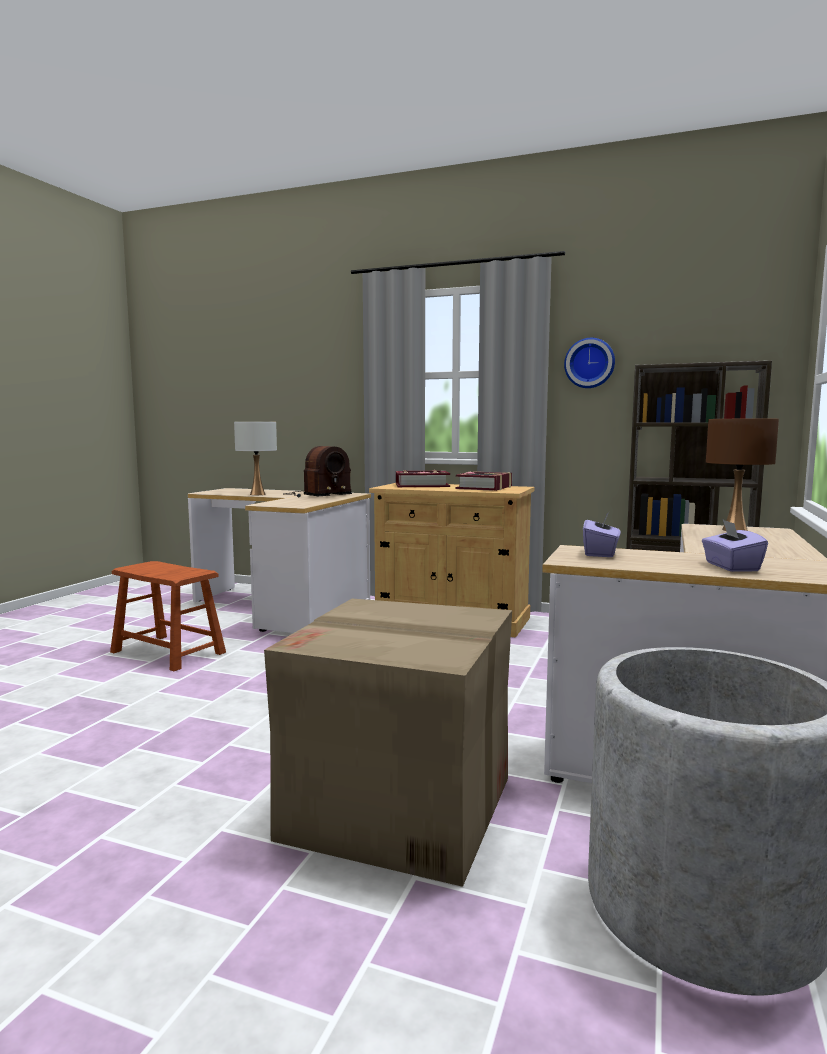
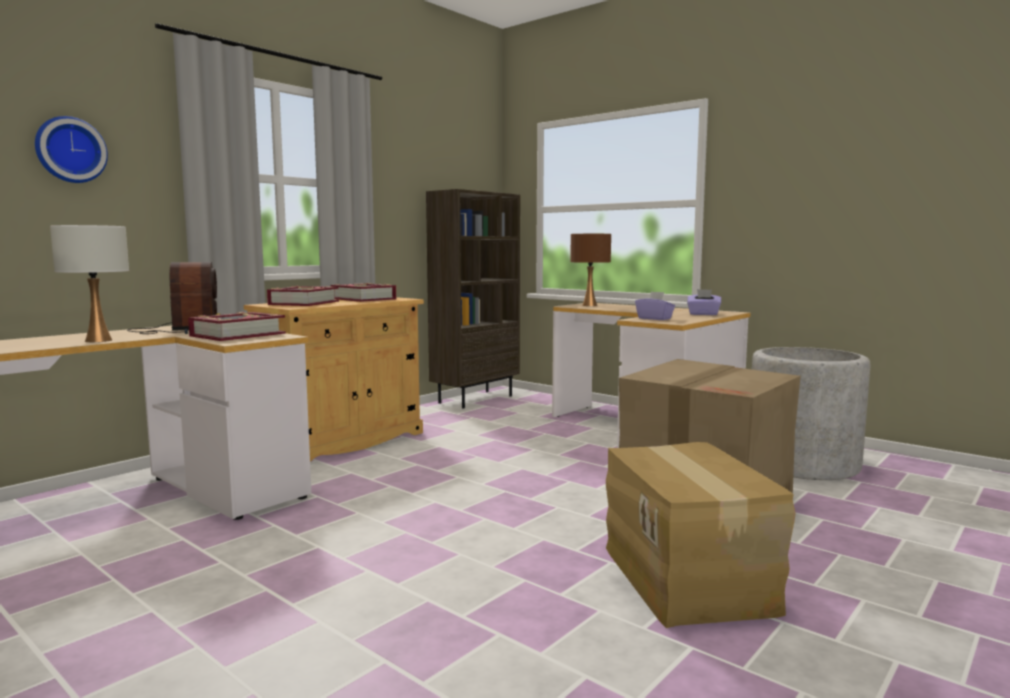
camera: 70 degrees left, 0 degrees up
(165, 806) = (688, 578): none -> cardboard box
(168, 652) = (243, 577): brown stool -> none
(298, 501) = (237, 335): none -> book
(589, 363) = (391, 182): wall clock -> wall clock (70, 150)

